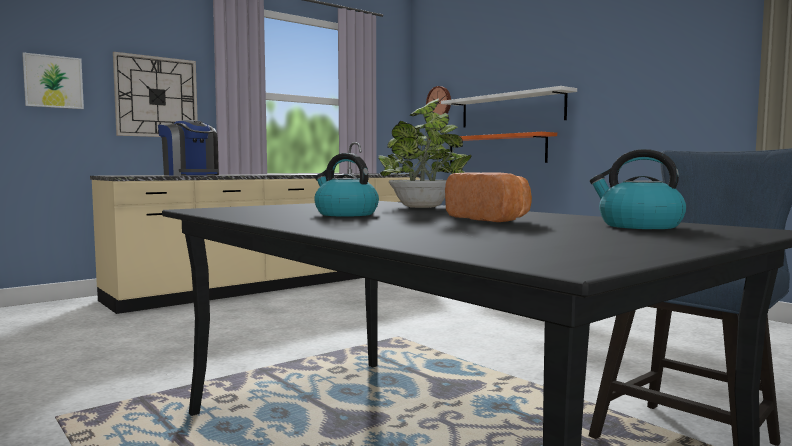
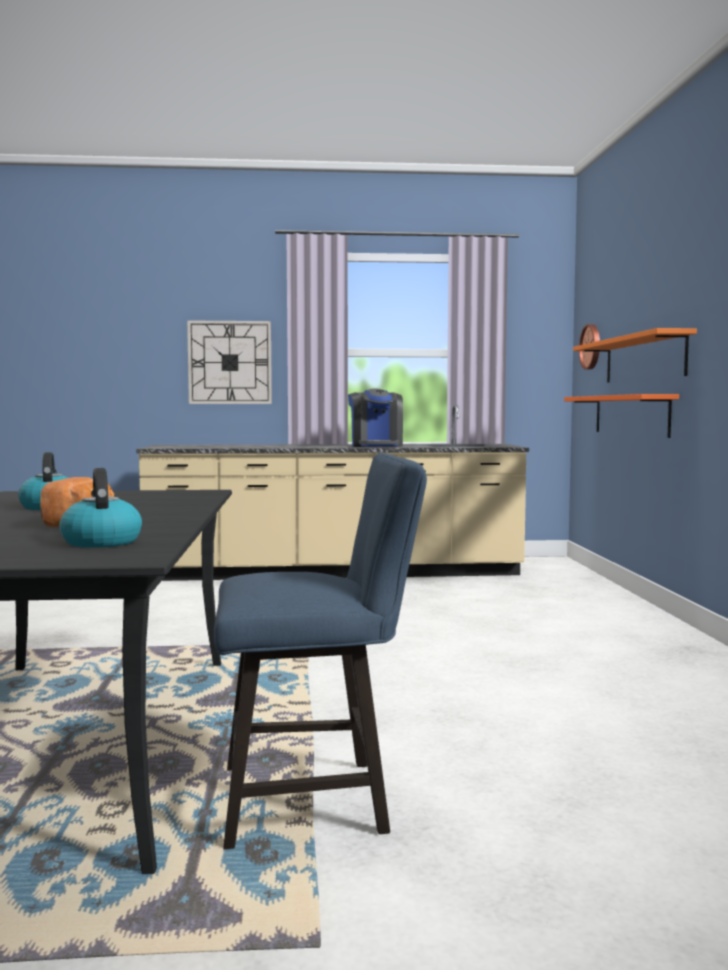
camera: 35 degrees right, 0 degrees up
(53, 81) = (134, 355): picture -> none
(191, 175) = (233, 446): coffee machine -> coffee machine (376, 446)
(423, 207) = (175, 503): potted plant -> none
(511, 110) = (644, 359): white shelf -> orange shelf

